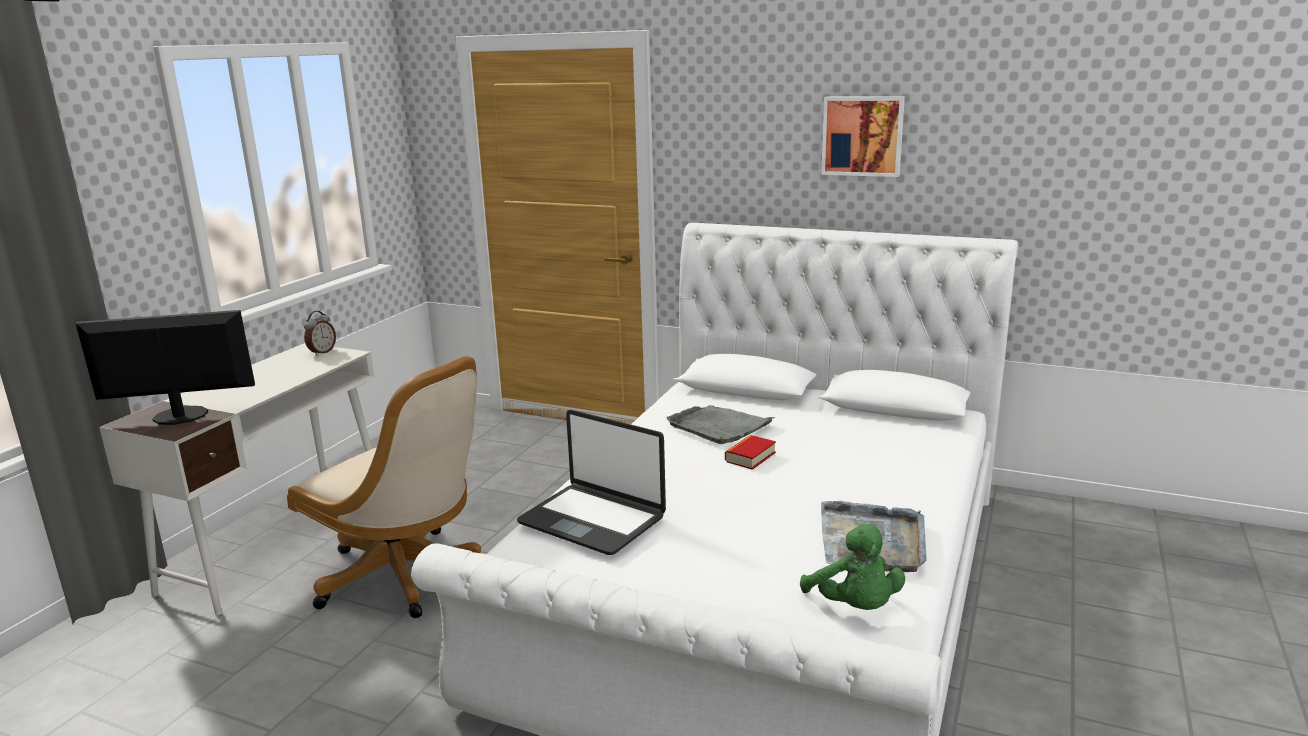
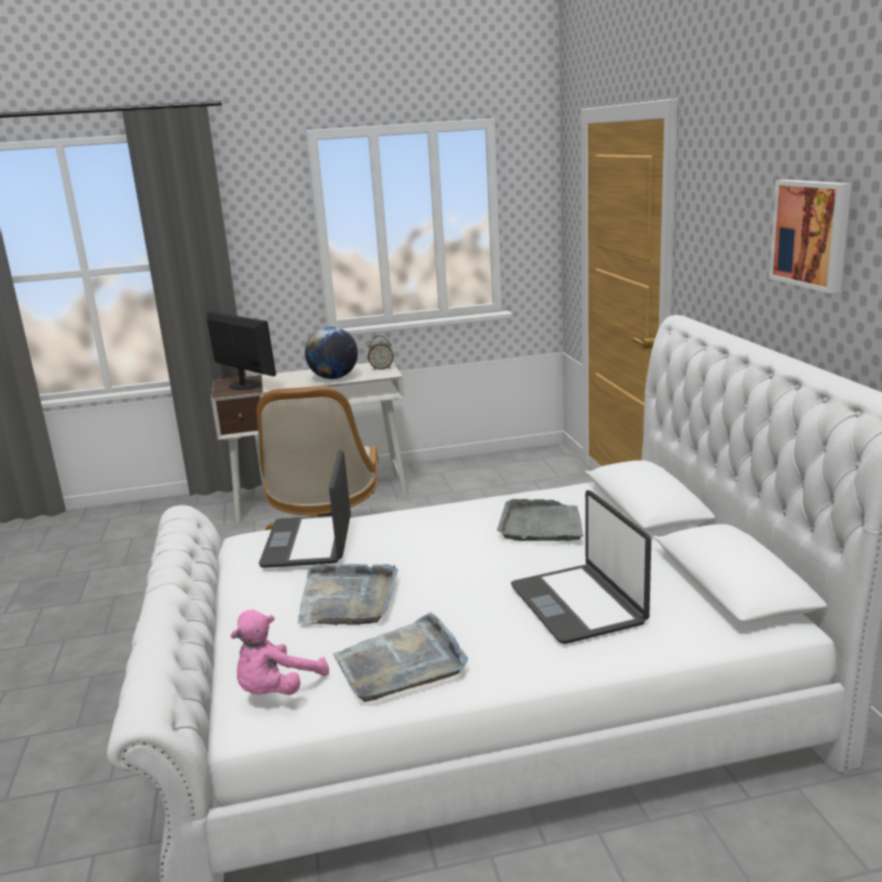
camera: 55 degrees right, 0 degrees up
(290, 375) = (334, 378): none -> globe
(733, 532) = (347, 598): none -> grey tray
(750, 457) = (497, 557): book -> none
(854, 607) = (277, 690): green plush toy -> pink plush toy
(863, 455) = (578, 604): none -> laptop

